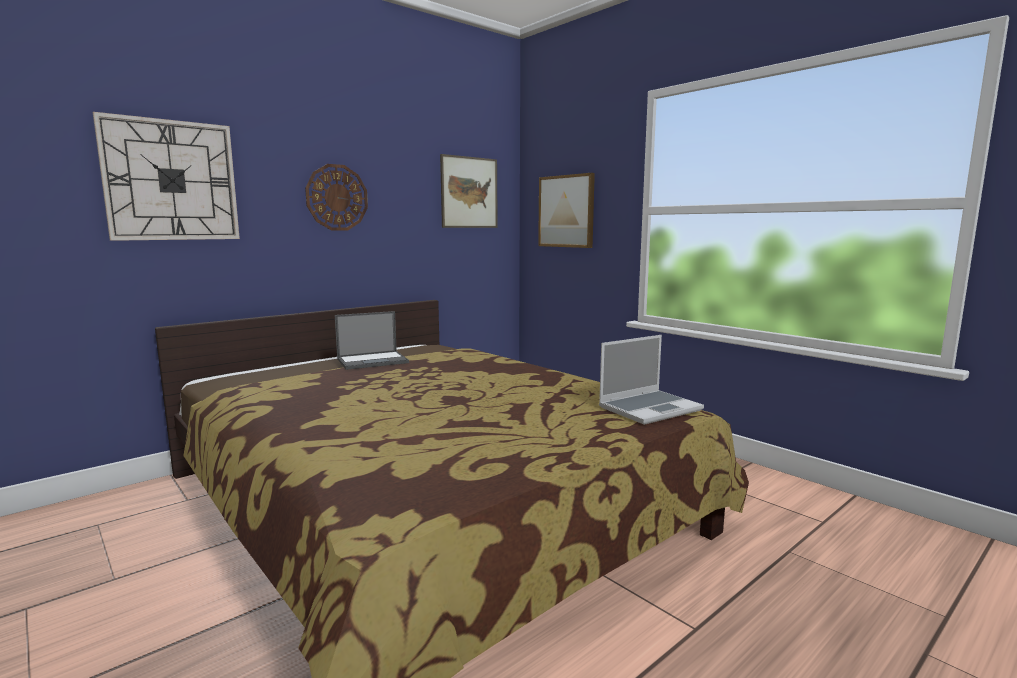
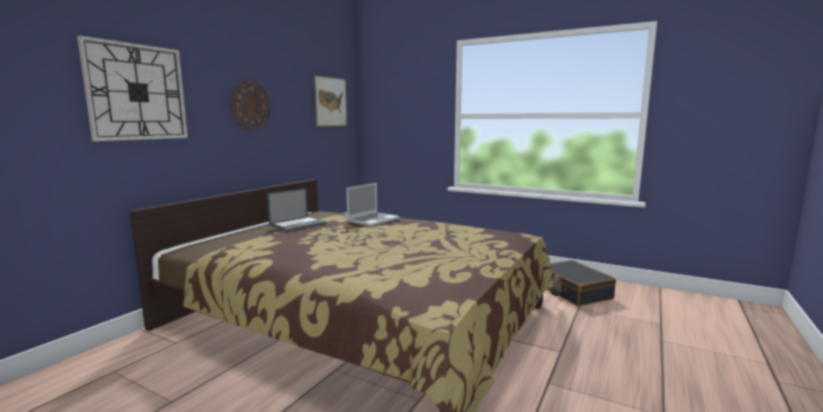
camera: 20 degrees left, 0 degrees up
(566, 211) = (398, 115): picture -> none
(650, 408) = (507, 236): laptop -> laptop (373, 220)
(799, 519) = (573, 292): none -> black suitcase

